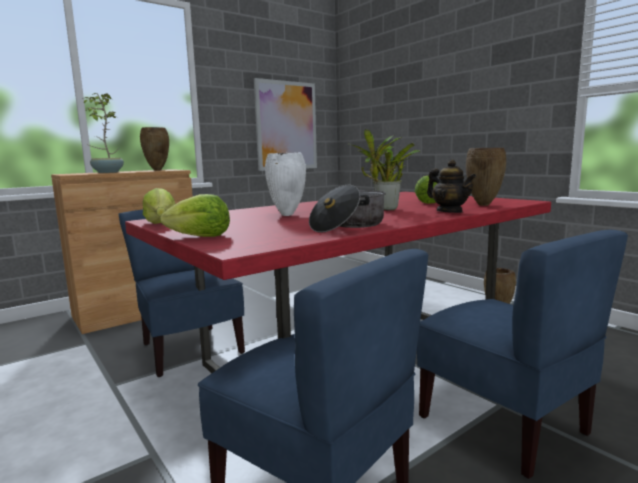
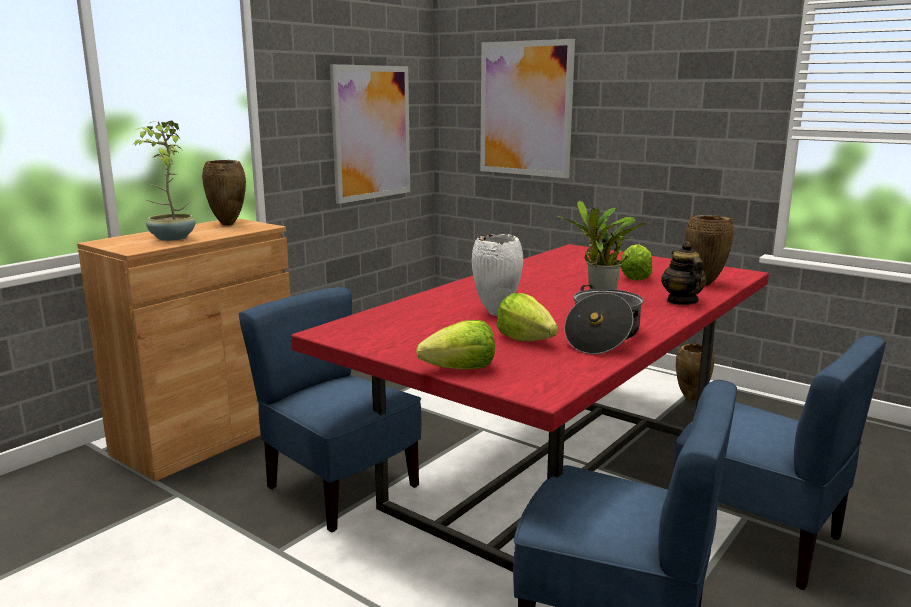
camera: 15 degrees left, 5 degrees up
(161, 223) = (356, 339): lettuce -> lettuce (525, 339)
(389, 105) = (525, 109): none -> picture
(449, 212) = (681, 301): teapot -> teapot turned 135 degrees counterclockwise

